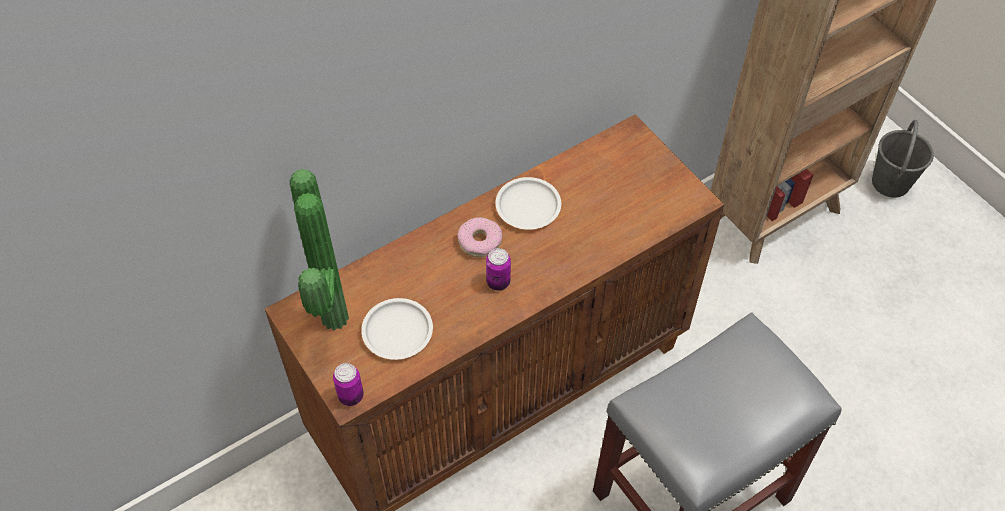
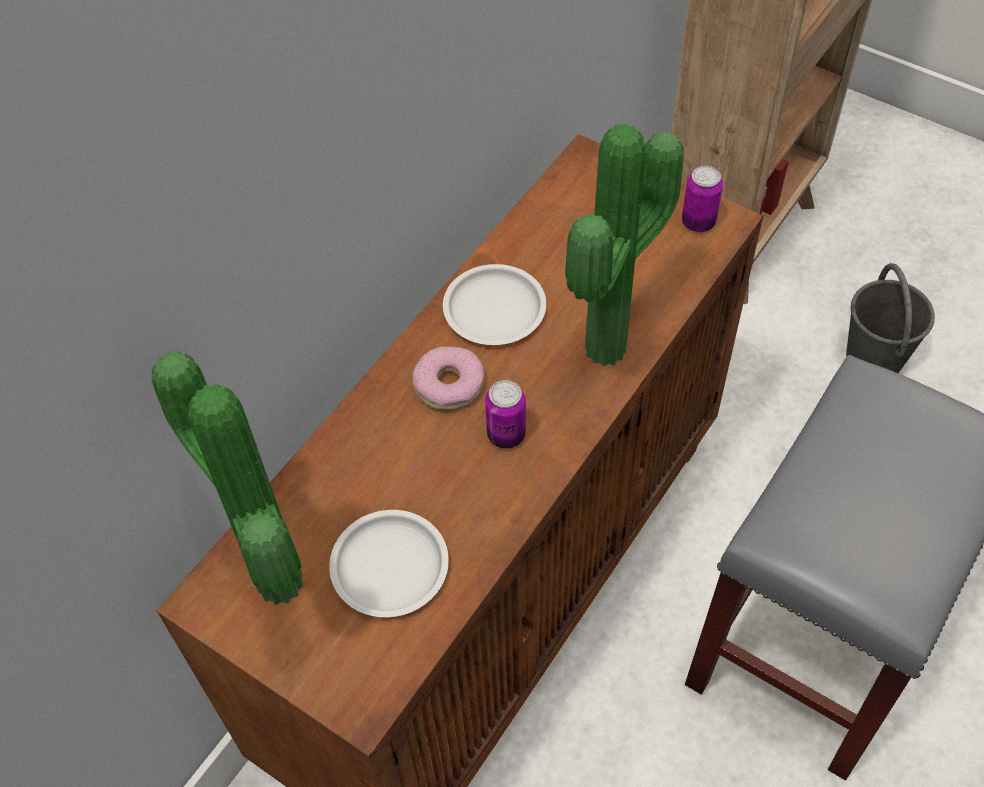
camera: 20 degrees left, 0 degrees up
(351, 396) = (364, 699): can -> can (698, 222)
(585, 256) = (613, 352): none -> potted plant
(890, 183) = (854, 151): grey bucket -> grey bucket (874, 359)

